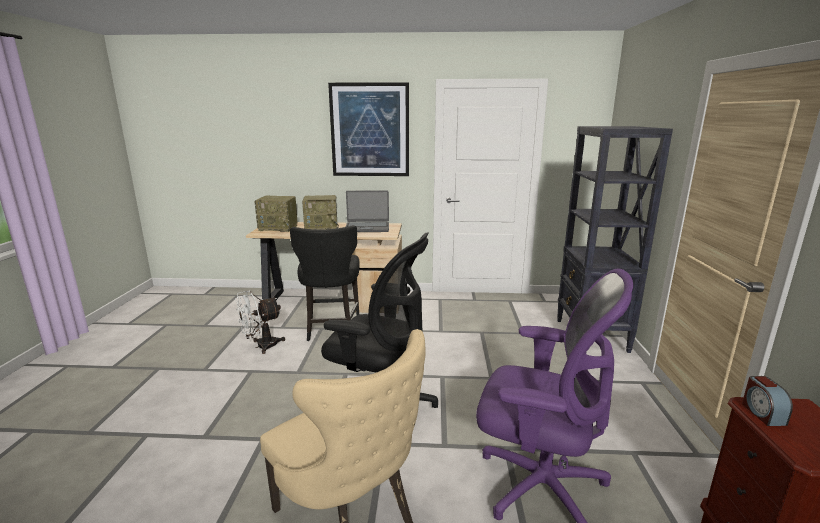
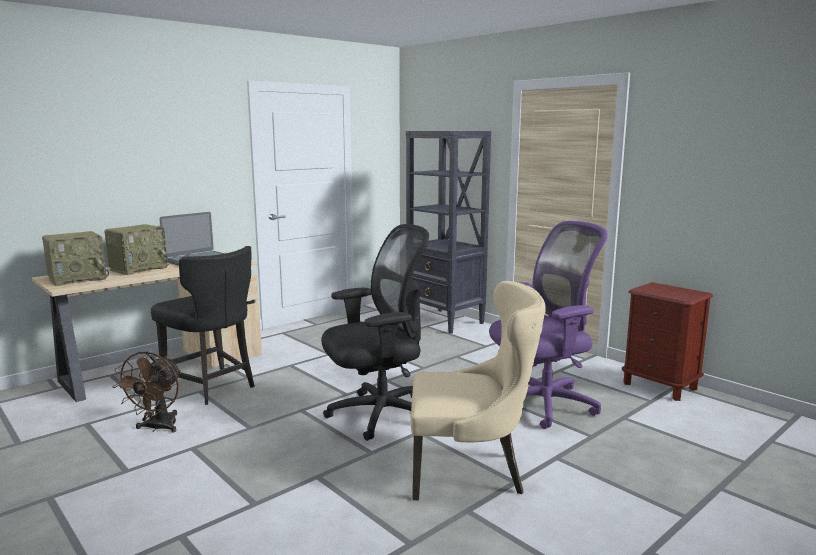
camera: 45 degrees left, 5 degrees down
(261, 346) = (157, 428): white fan -> brown fan
(370, 130) = (176, 139): picture -> none
(762, 413) = (649, 291): alarm clock -> none

